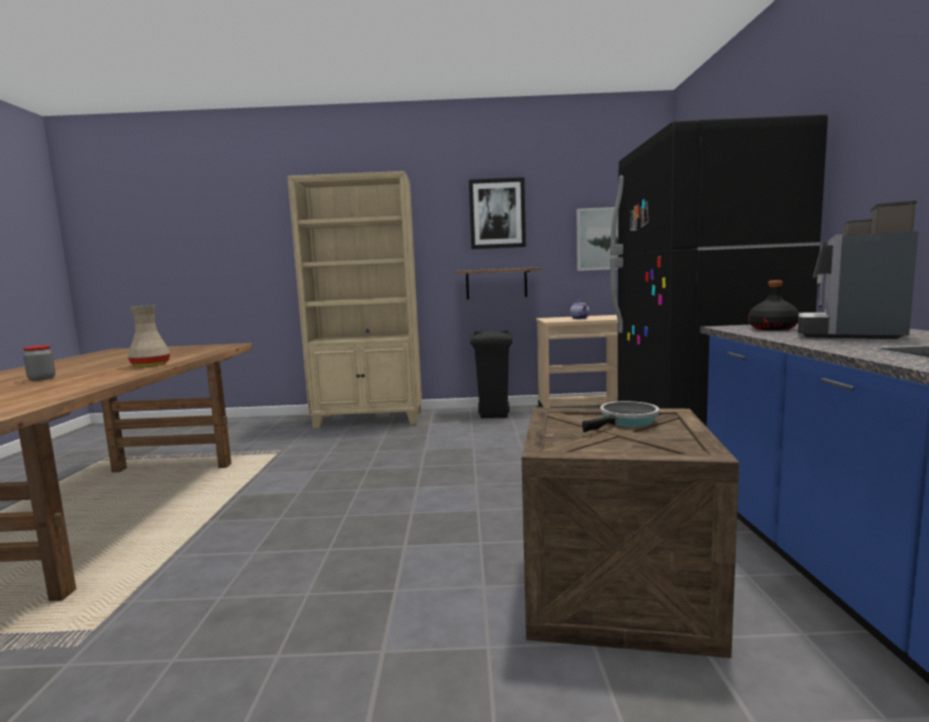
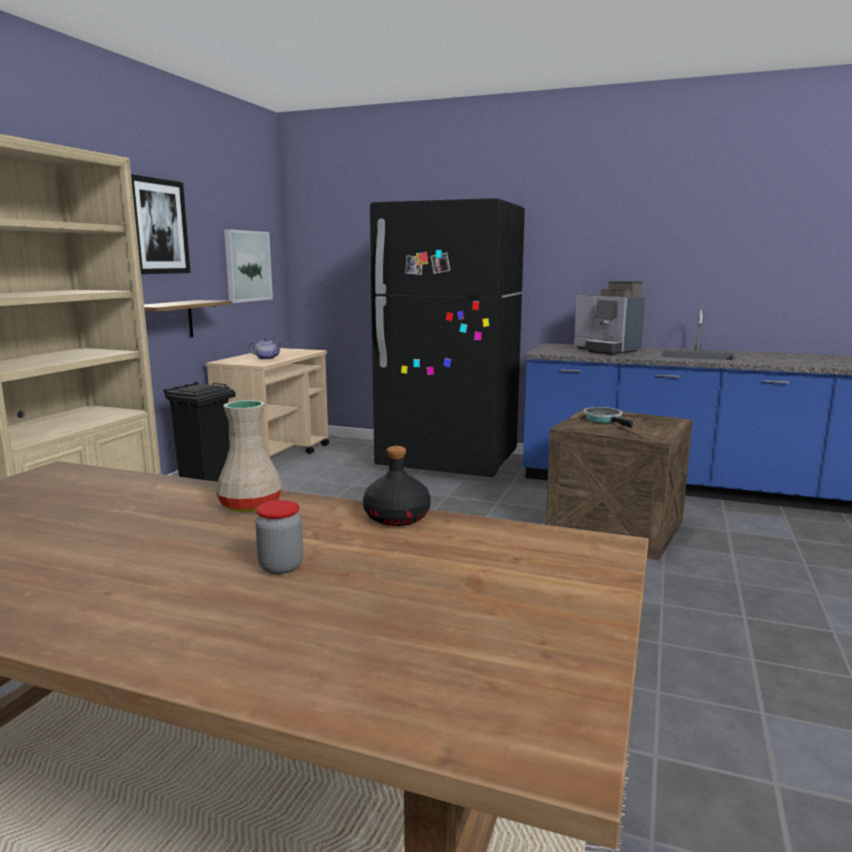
camera: 70 degrees left, 5 degrees up
(772, 329) = (565, 351): black bottle -> black bottle (397, 517)

